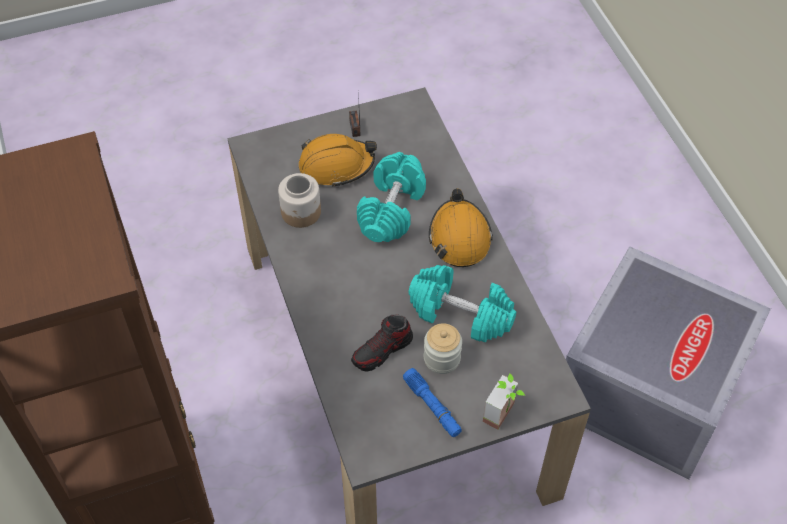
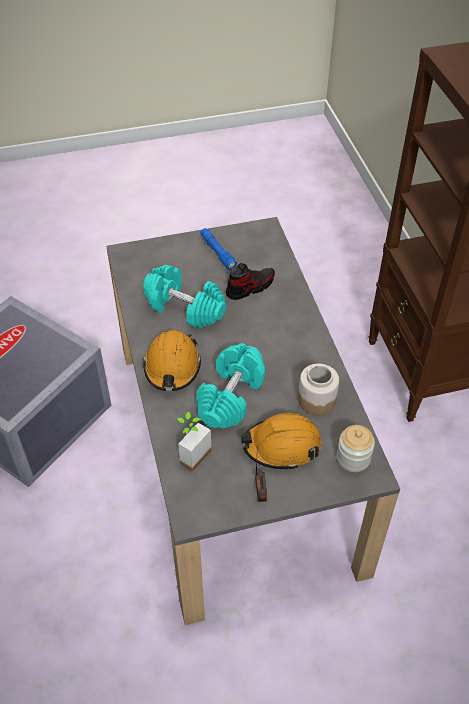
camera: 175 degrees left, 5 degrees down
(442, 358) = (205, 280): jar -> jar (353, 458)
(505, 415) = (167, 244): potted plant -> potted plant (190, 454)

